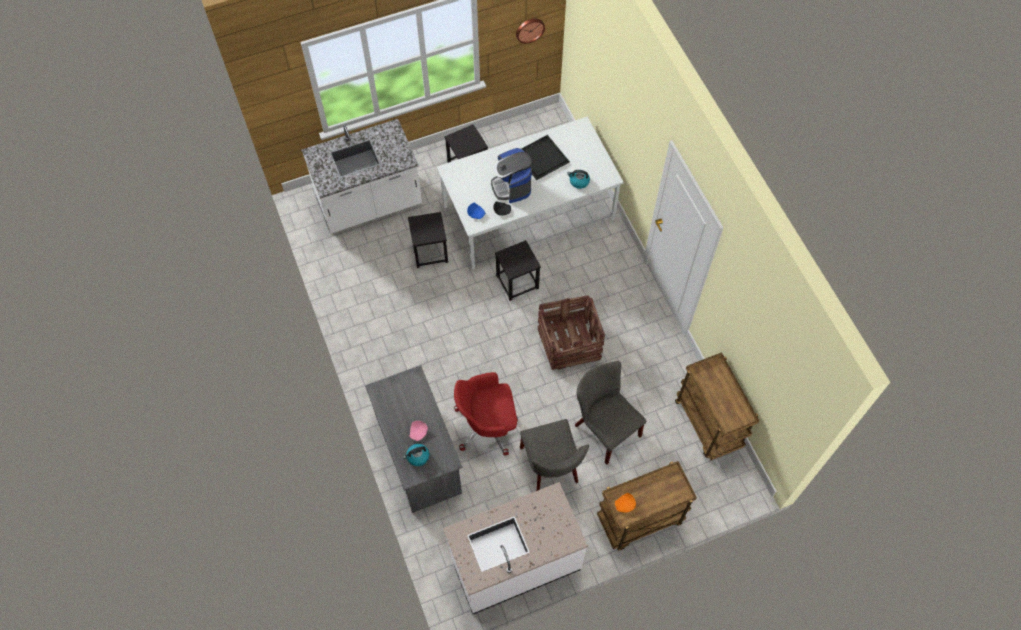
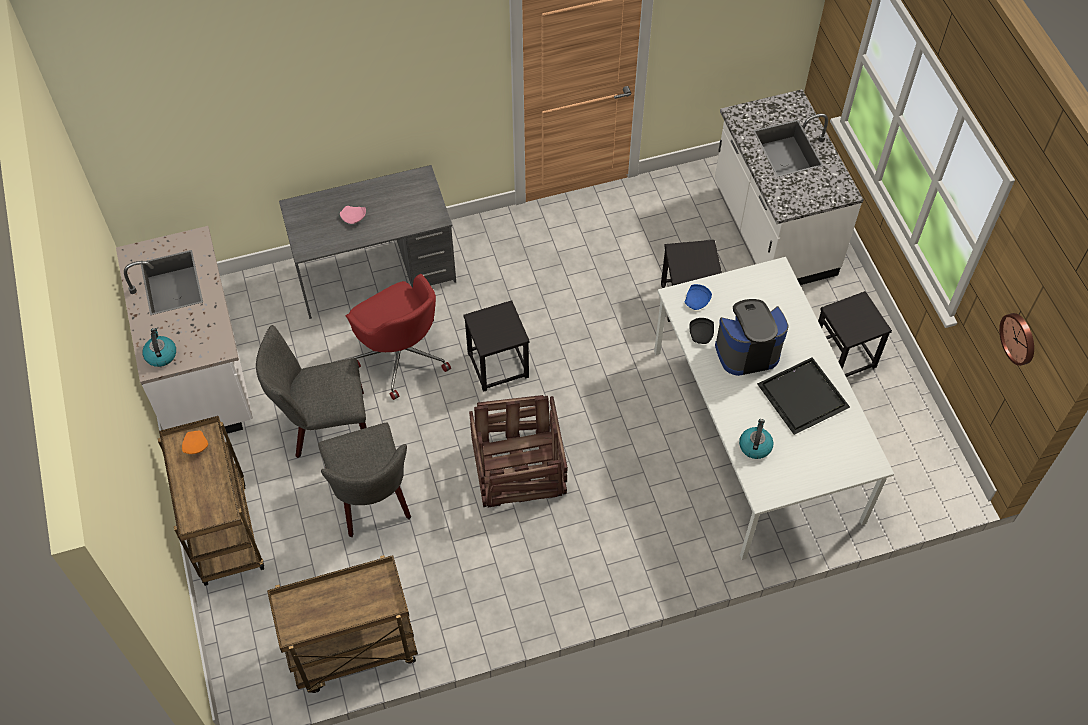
camera: 95 degrees right, 5 degrees down
(417, 457) = (319, 216): kettle -> kettle (160, 354)
(487, 425) = (401, 354): red office chair -> red office chair turned 150 degrees clockwise
(517, 282) = (628, 408): black stool -> black stool (497, 365)
(604, 428) = (372, 500): grey chair -> grey chair turned 105 degrees clockwise

